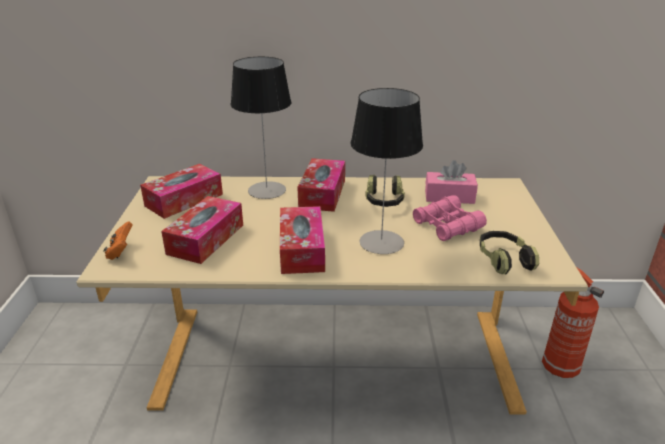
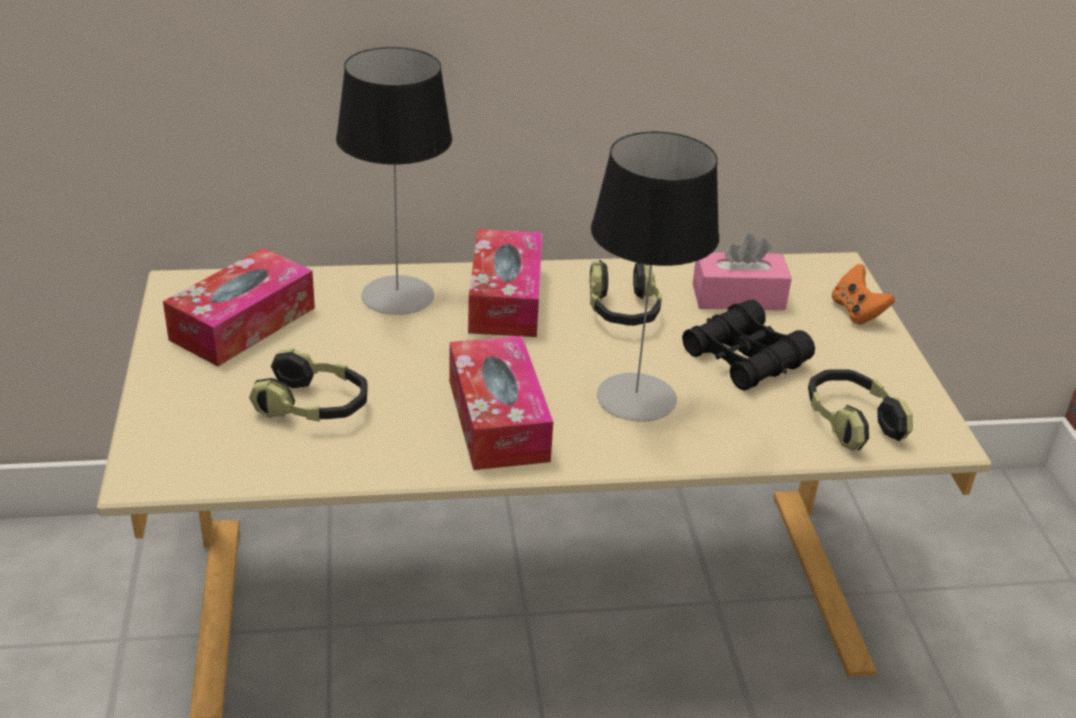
camera: 10 degrees left, 5 degrees up
(120, 251) = (160, 441): orange game controller -> orange game controller (856, 312)
(206, 239) = (314, 406): tissue box -> headphones
(447, 226) = (744, 358): pink binoculars -> black binoculars
(557, 366) = (921, 585): fire extinguisher -> none

